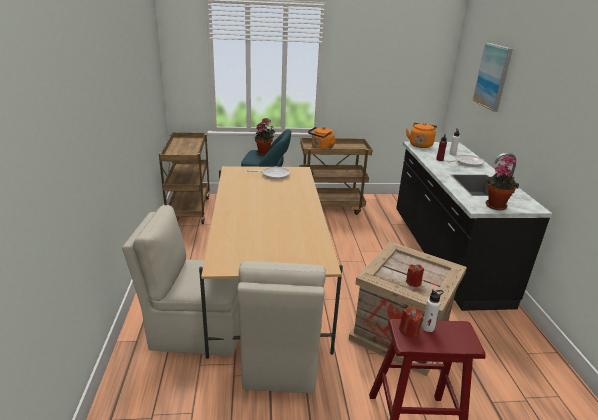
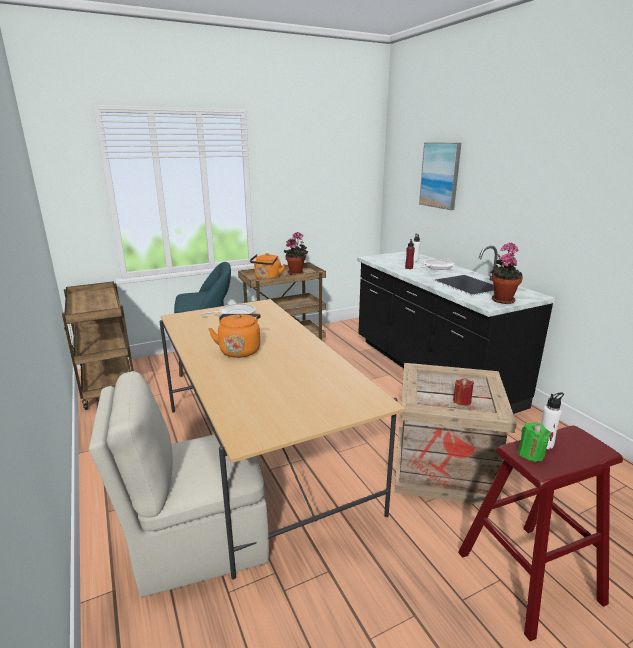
camera: 20 degrees left, 5 degrees down
(264, 153) = (199, 294): potted plant -> potted plant (296, 273)
(280, 359) = (331, 544): beige chair -> none
(409, 330) = (531, 454): red candle -> green candle
(420, 145) = (377, 258): orange kettle -> orange kettle (240, 350)

